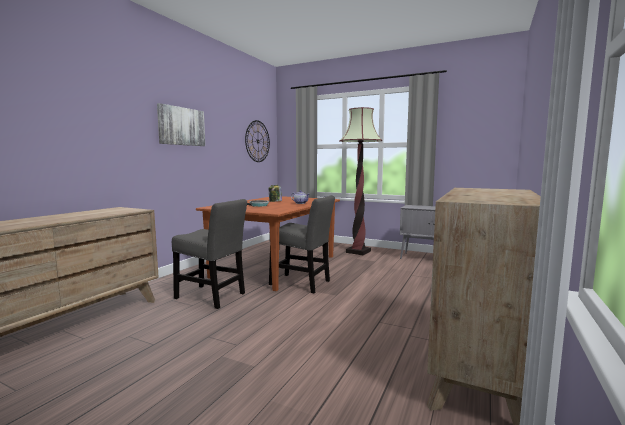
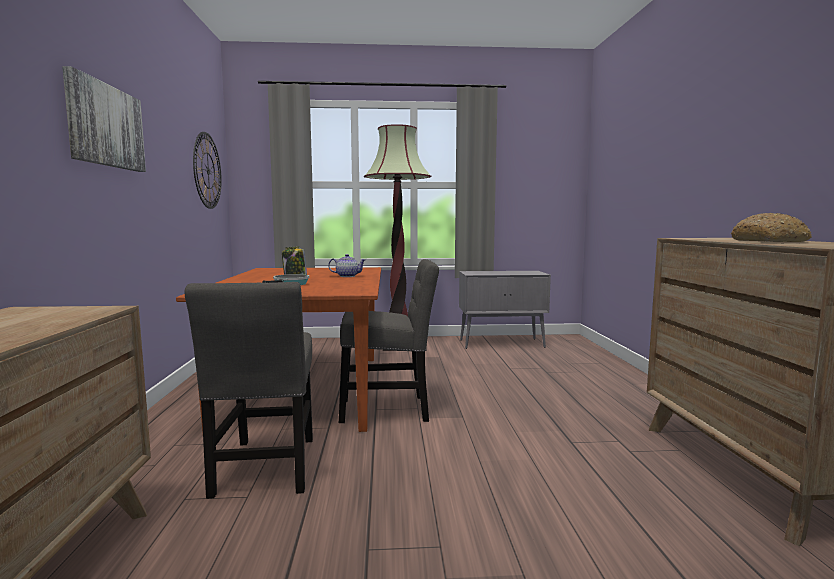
camera: 30 degrees left, 0 degrees up
(212, 297) = (265, 469): grey chair -> grey chair turned 90 degrees clockwise
(489, 193) = (770, 241): none -> bread

